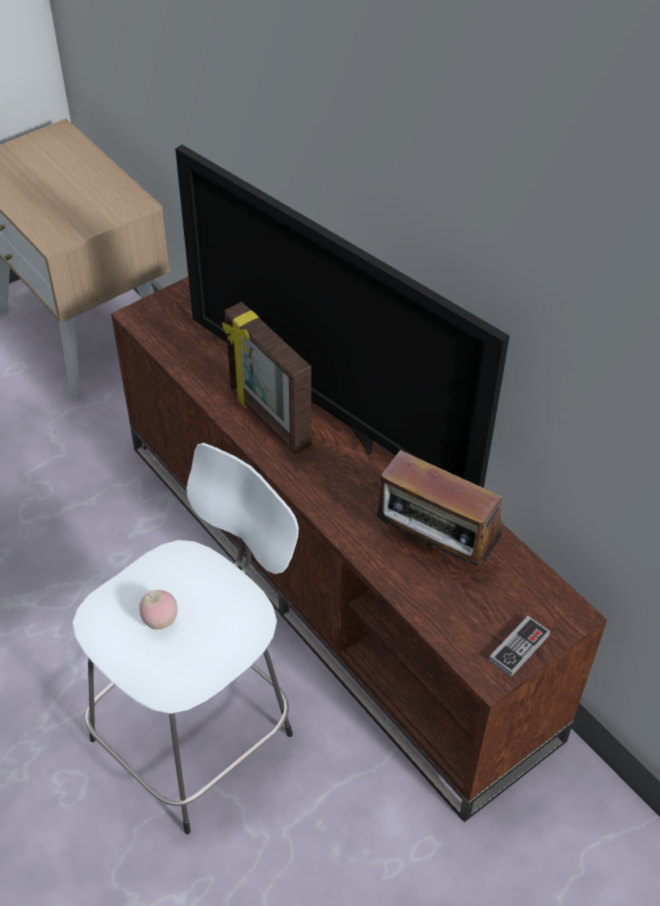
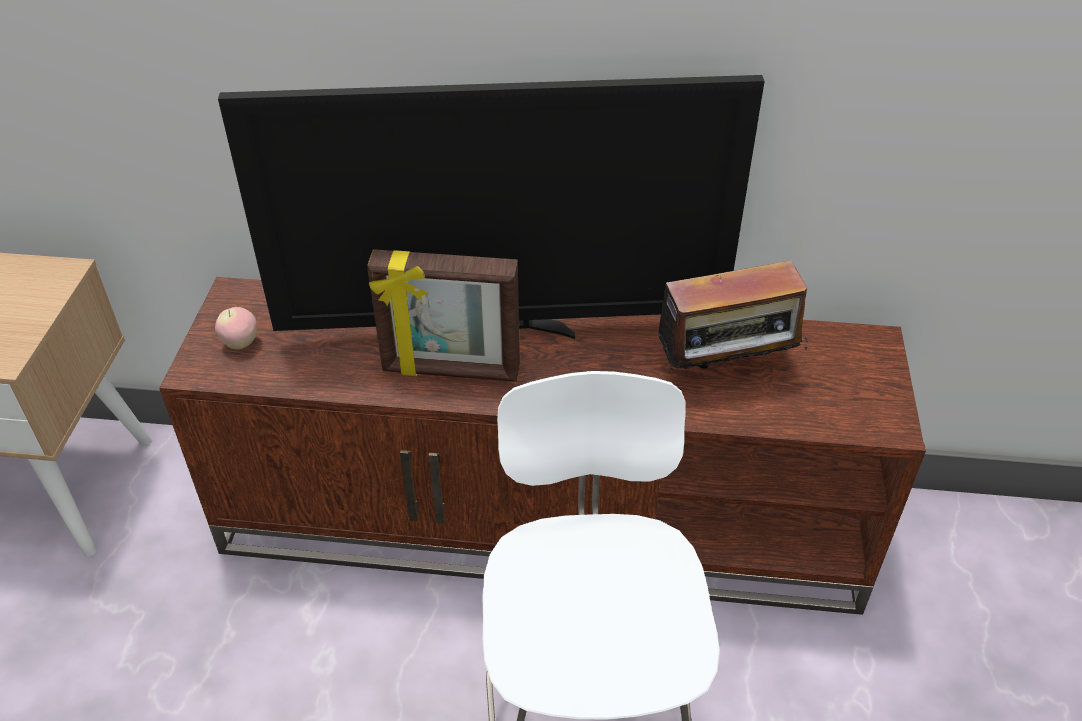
camera: 45 degrees left, 5 degrees down
(160, 621) = (584, 620): apple -> apple (241, 343)
(518, 648) = (881, 392): game controller -> none

